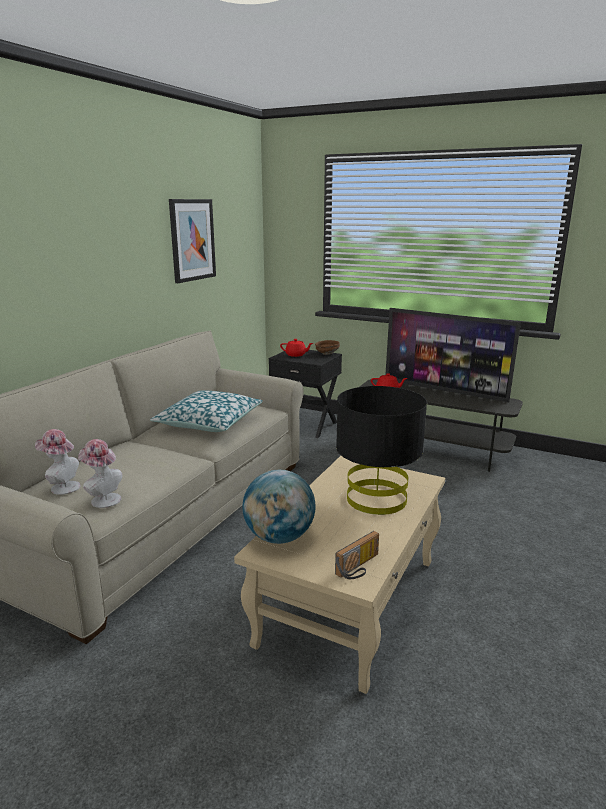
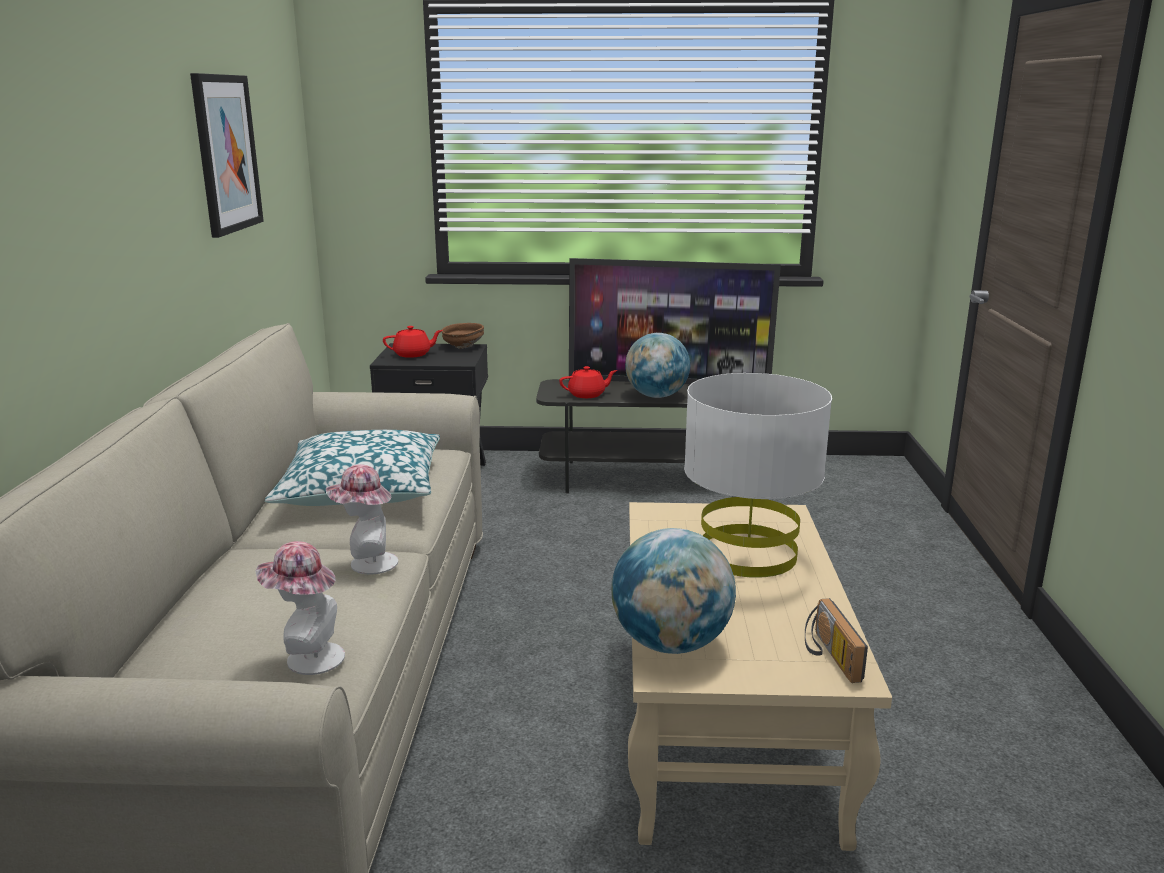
camera: 25 degrees left, 0 degrees up
(62, 487) = (197, 657): hat -> hat (367, 564)
(360, 567) = (828, 655): radio -> radio turned 150 degrees clockwise
(377, 499) = (748, 554): black table lamp -> white table lamp
(428, 397) = (656, 396): none -> globe

